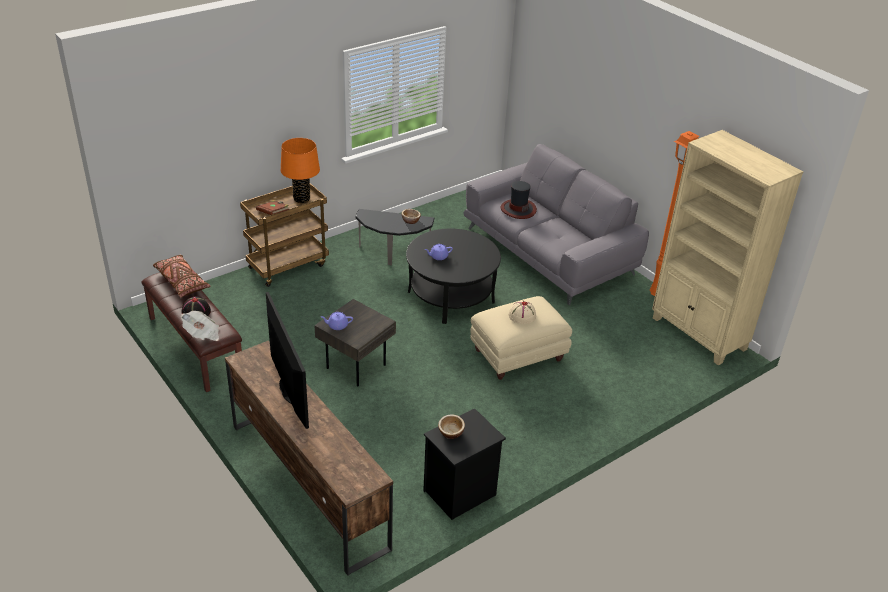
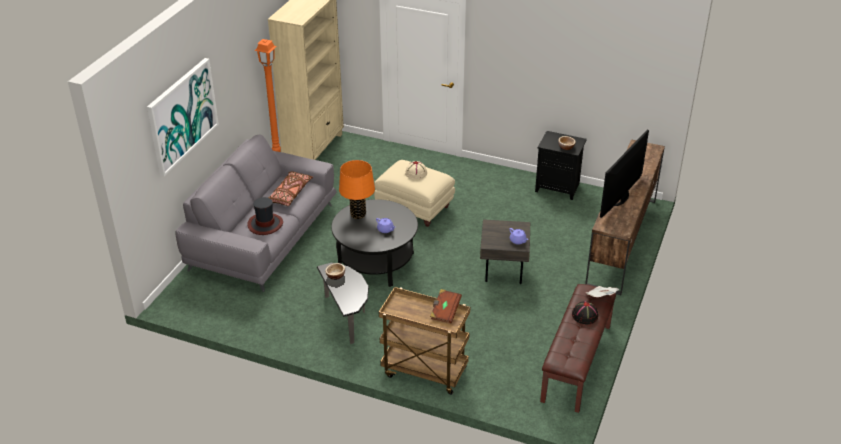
camera: 120 degrees left, 0 degrees up
(181, 282) = (563, 347): brown pillow -> brown pillow (290, 194)
(301, 199) = (405, 307): orange table lamp -> orange table lamp (358, 214)
(582, 82) = (182, 115): none -> picture

